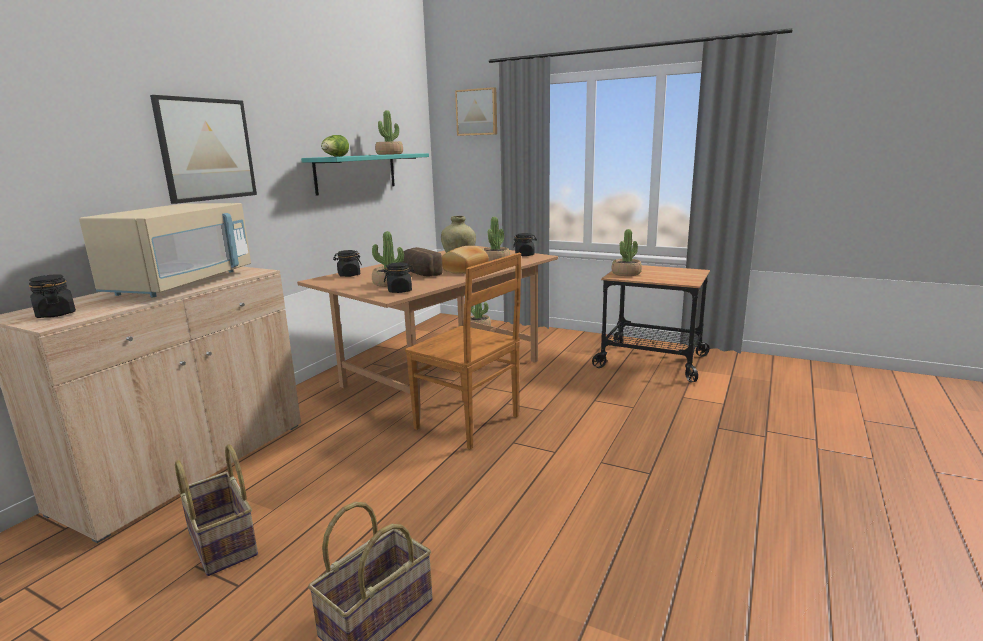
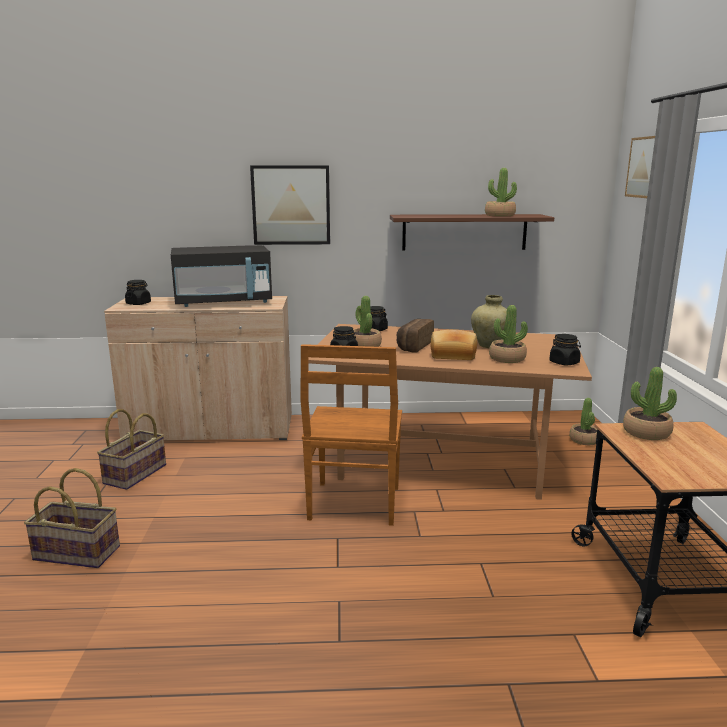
camera: 60 degrees right, 0 degrees up
(182, 283) = (223, 302): beige microwave -> black microwave
(335, 156) = (405, 216): lettuce -> none
(356, 173) = (464, 232): turquoise shelf -> brown shelf

